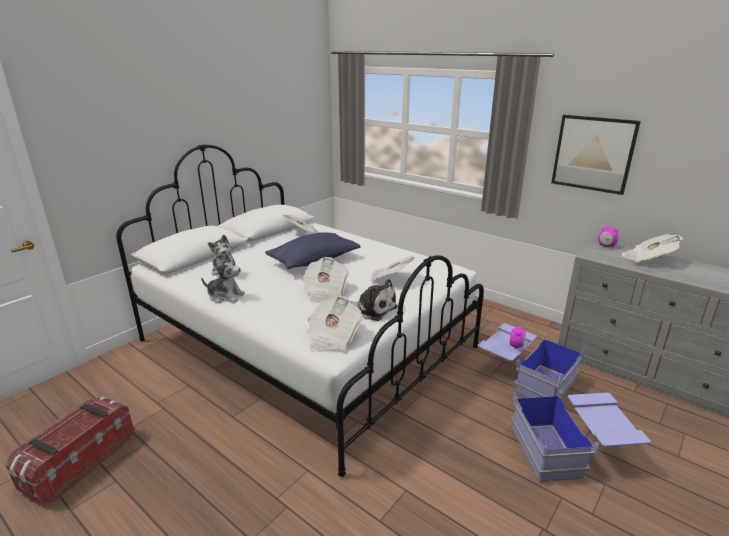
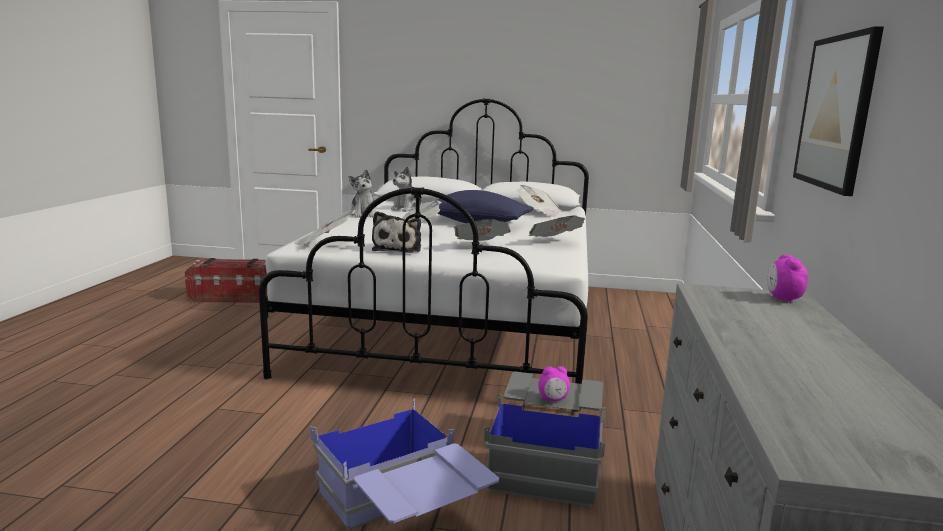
camera: 60 degrees right, 10 degrees down
(524, 378) = (547, 460): blue storage box -> grey storage box
(647, 259) = (785, 326): newspaper -> newspaper (555, 242)

